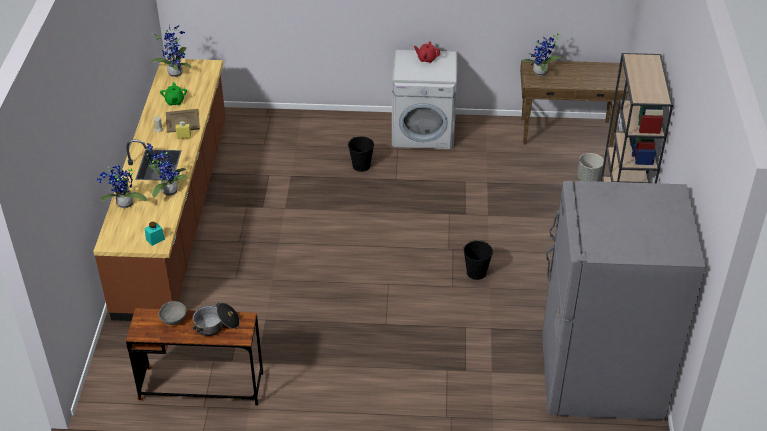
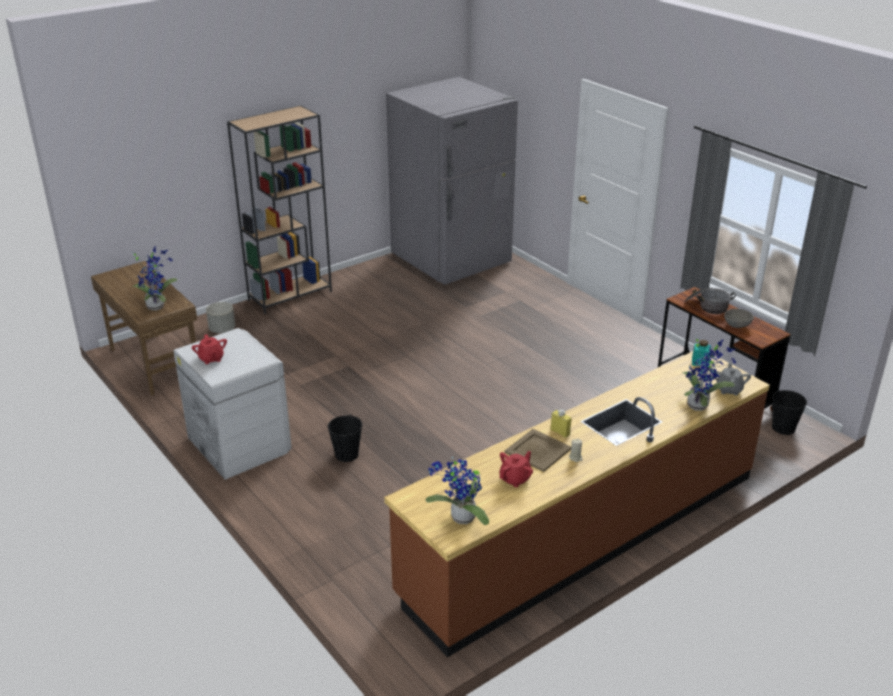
camera: 130 degrees left, 10 degrees down
(116, 229) = (729, 389): none -> grey teapot
(167, 190) = (642, 393): potted plant -> none
(175, 102) = (515, 479): green teapot -> red teapot
(476, 272) = (416, 333): black bucket -> black bucket (783, 427)

